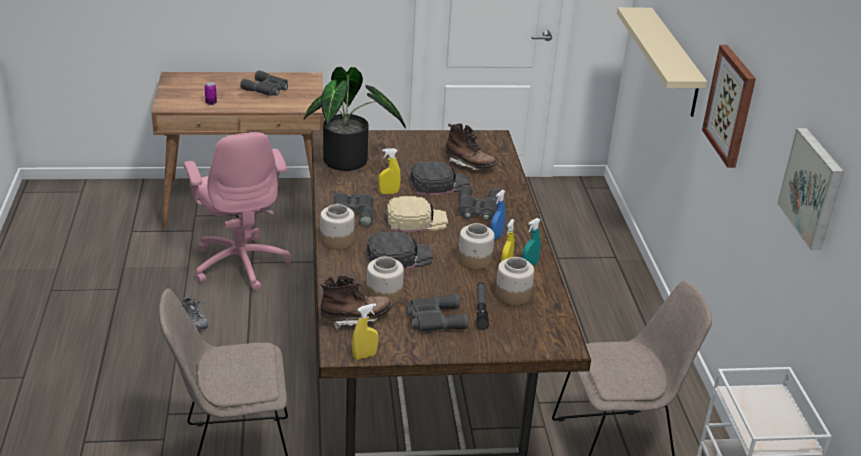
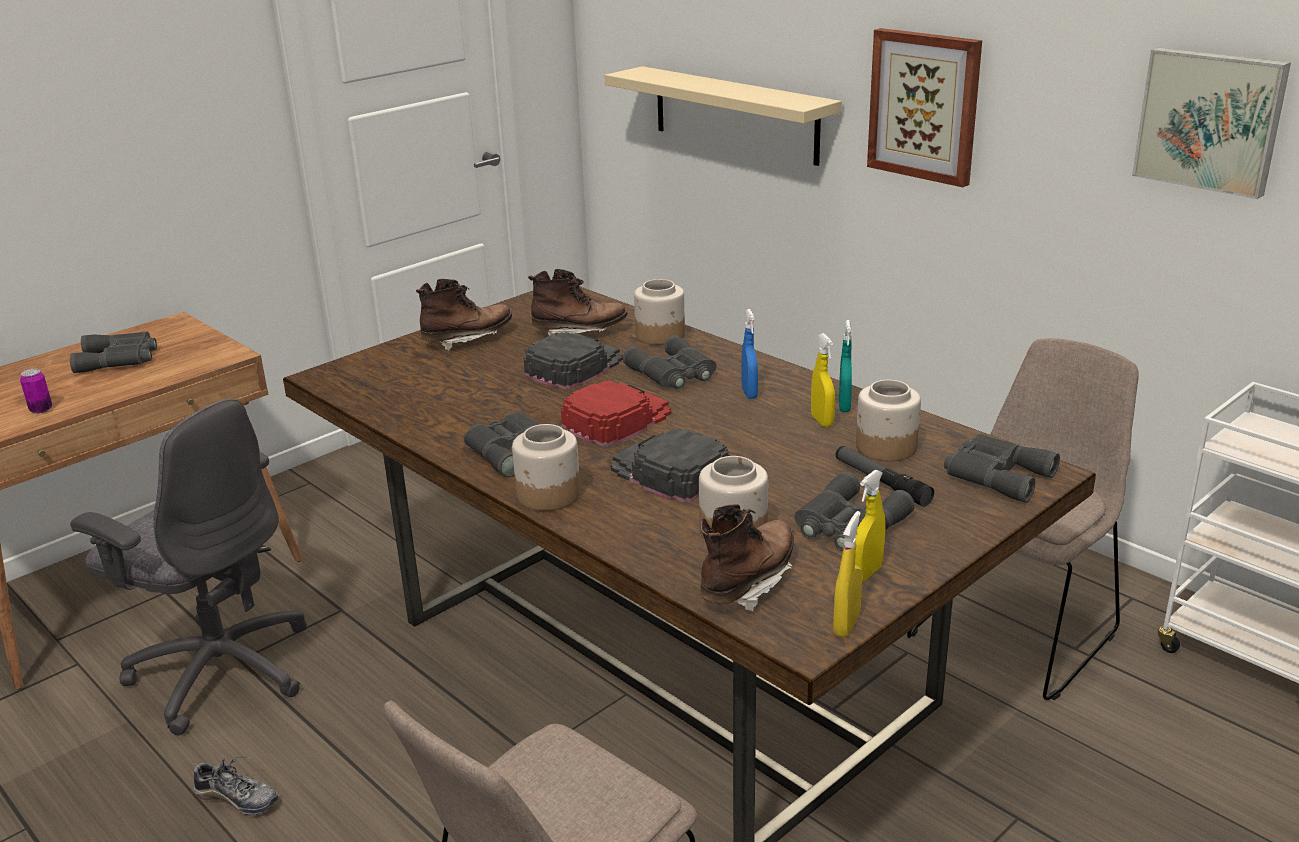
camera: 35 degrees left, 5 degrees down
(241, 263) = (221, 670): pink office chair -> grey office chair
(349, 163) = (407, 393): potted plant -> none
(389, 192) = (524, 404): yellow spray bottle -> yellow spray bottle (866, 573)
(399, 256) = (669, 473): black cap -> black cap turned 90 degrees counterclockwise
(413, 145) = (468, 339): none -> brown boot
(416, 220) = (617, 419): beige cap -> red cap
(475, 260) = (772, 431): jar -> jar (660, 335)
(540, 334) = (995, 474): none -> grey binoculars

